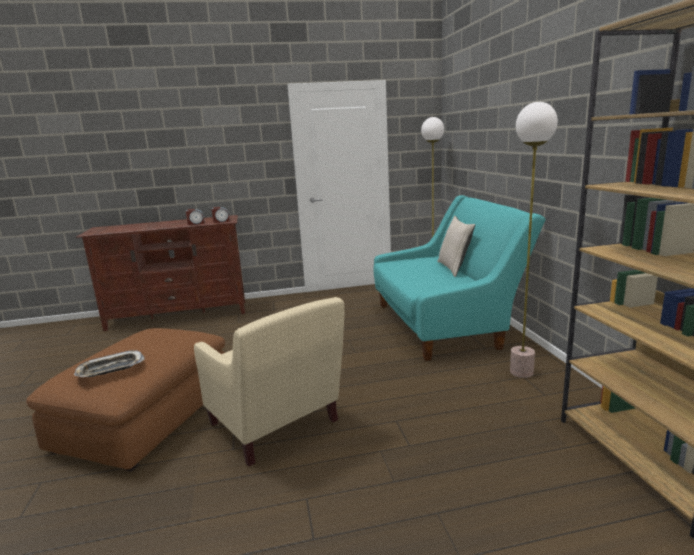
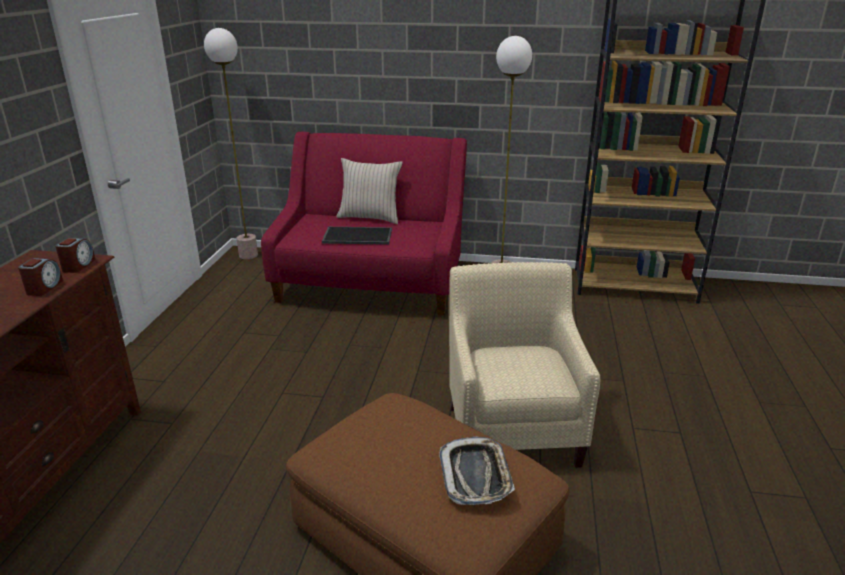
camera: 70 degrees left, 10 degrees up
(276, 427) = (513, 428): beige armchair -> beige armchair turned 75 degrees counterclockwise
(413, 273) = (356, 236): none -> tray
(444, 324) = (371, 283): turquoise sofa -> red sofa

